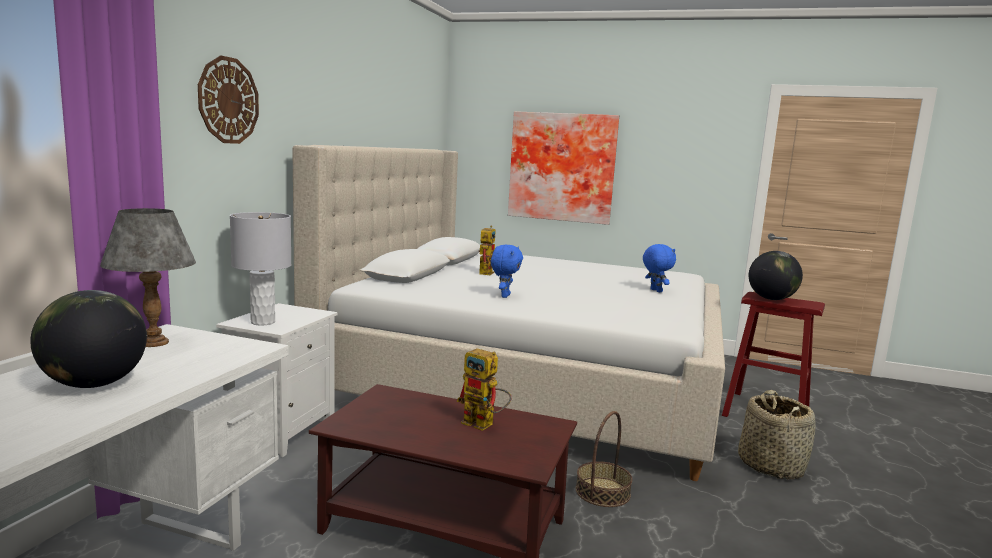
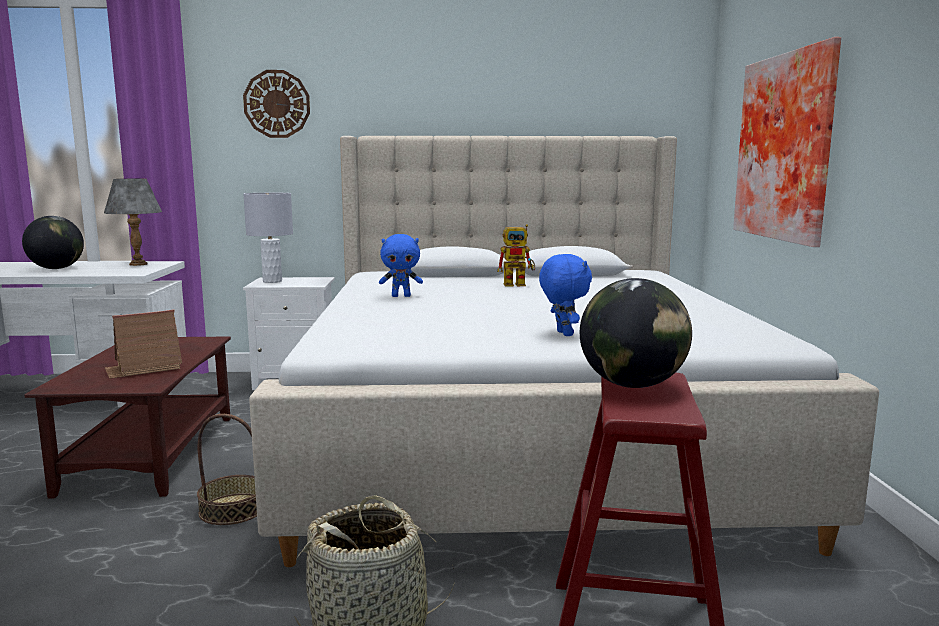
camera: 70 degrees right, 0 degrees up
(484, 424) = (144, 368): toy robot -> toy house
(655, 291) = (563, 333): blue plush toy -> blue plush toy turned 60 degrees counterclockwise

